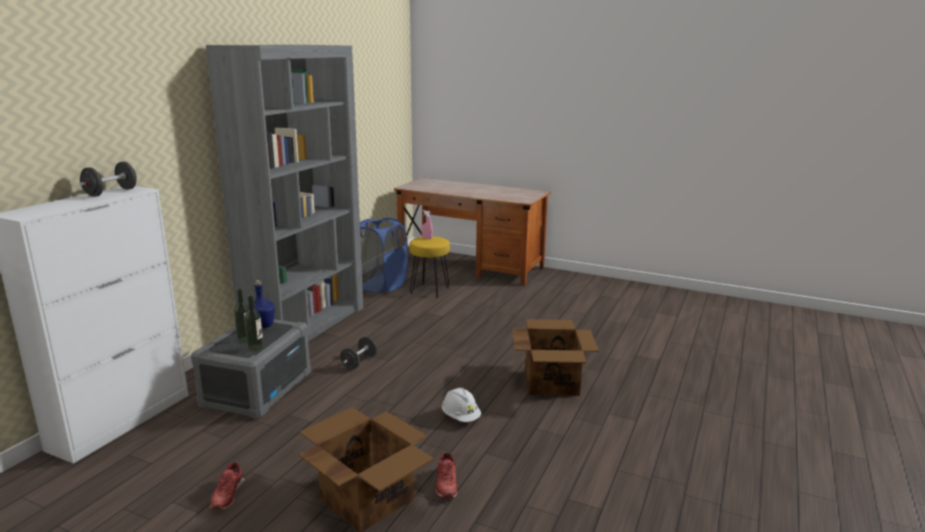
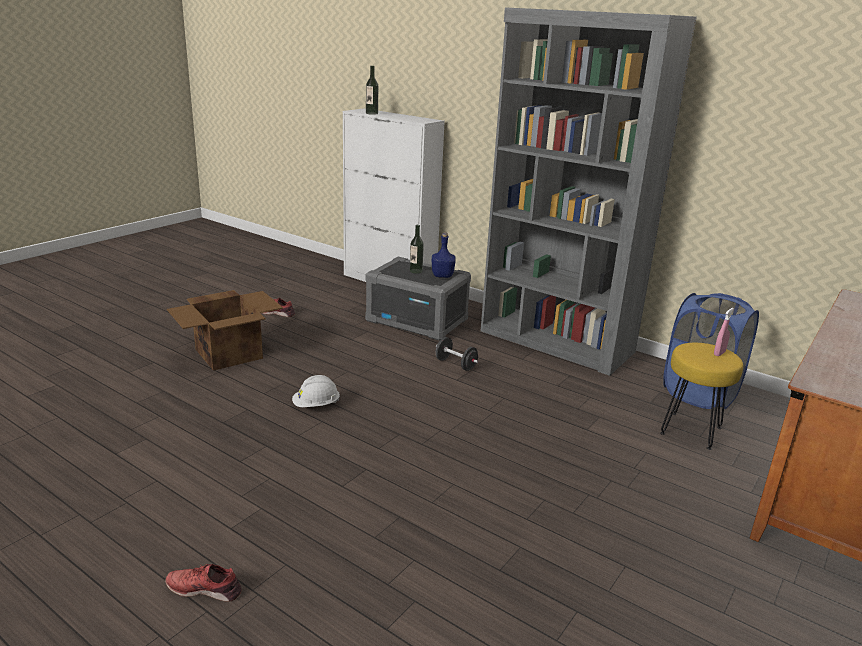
camera: 100 degrees right, 5 degrees up
(111, 192) = (415, 118): black dumbbell -> none
(255, 348) = (396, 273): bottle -> bottle (371, 113)
(446, 483) = (220, 385): red shoe -> red shoe (205, 588)
(551, 382) = (361, 481): cardboard box -> none

